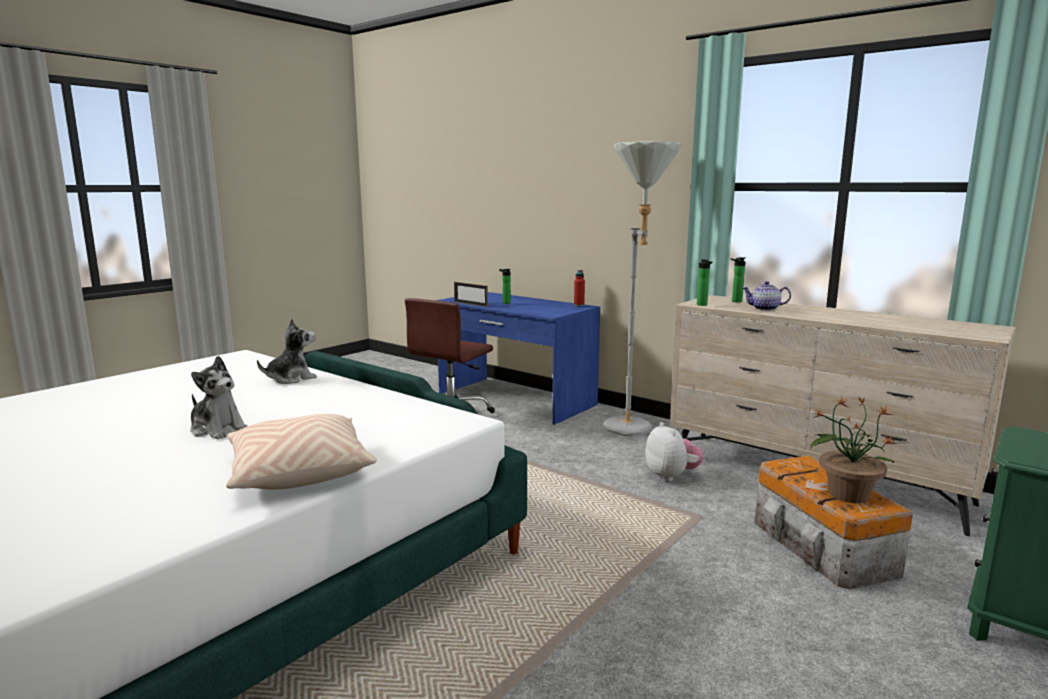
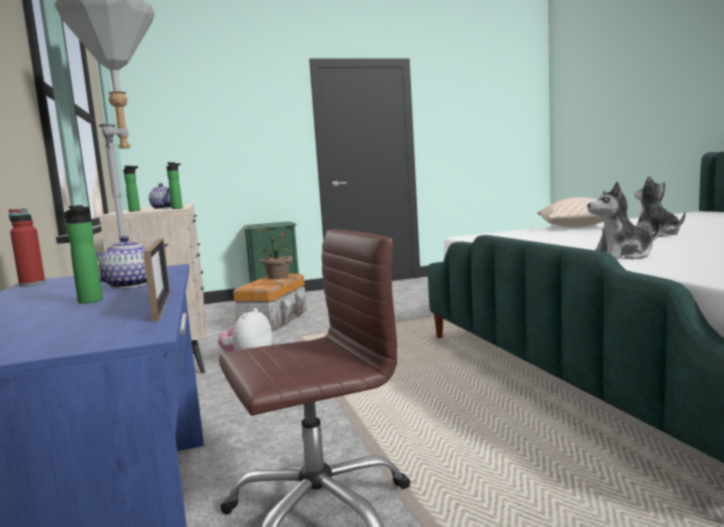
camera: 145 degrees left, 5 degrees down
(521, 308) = (130, 285): none -> teapot

